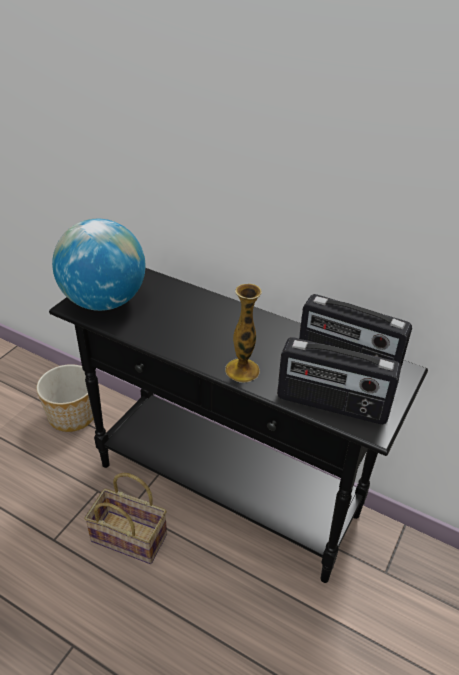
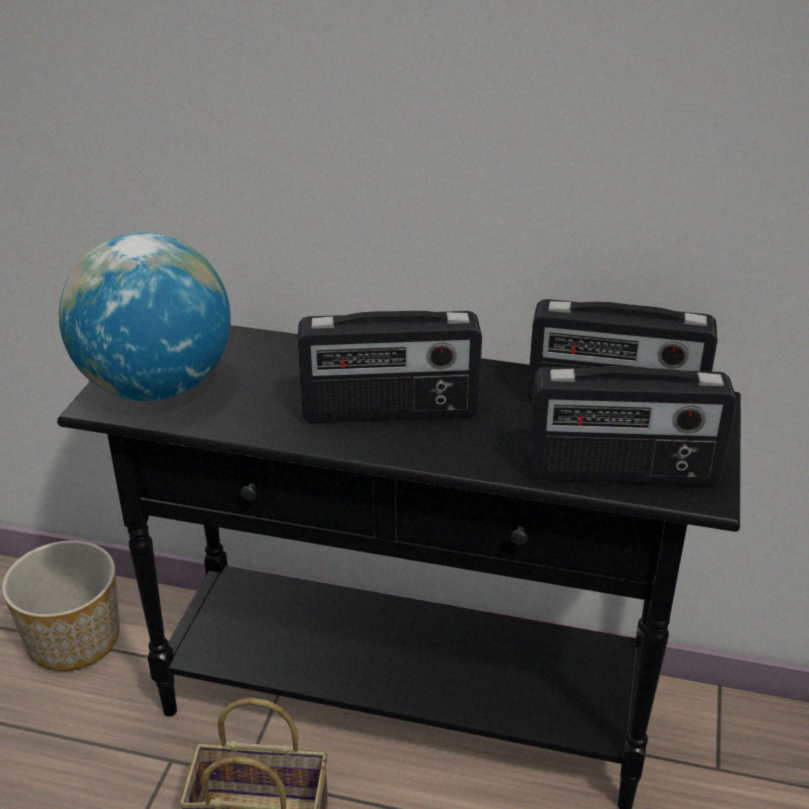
camera: 15 degrees left, 5 degrees down
(219, 340) = (390, 412): none -> radio
(242, 370) = (451, 450): vase -> none

